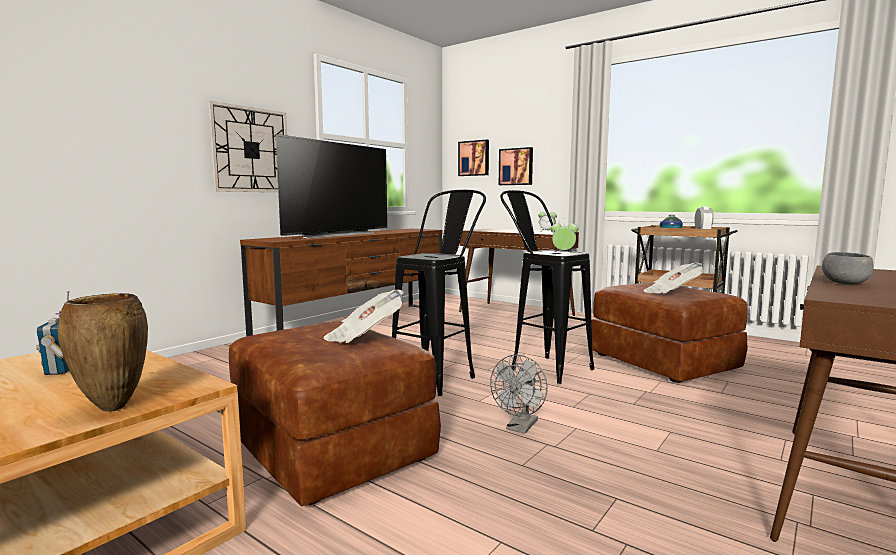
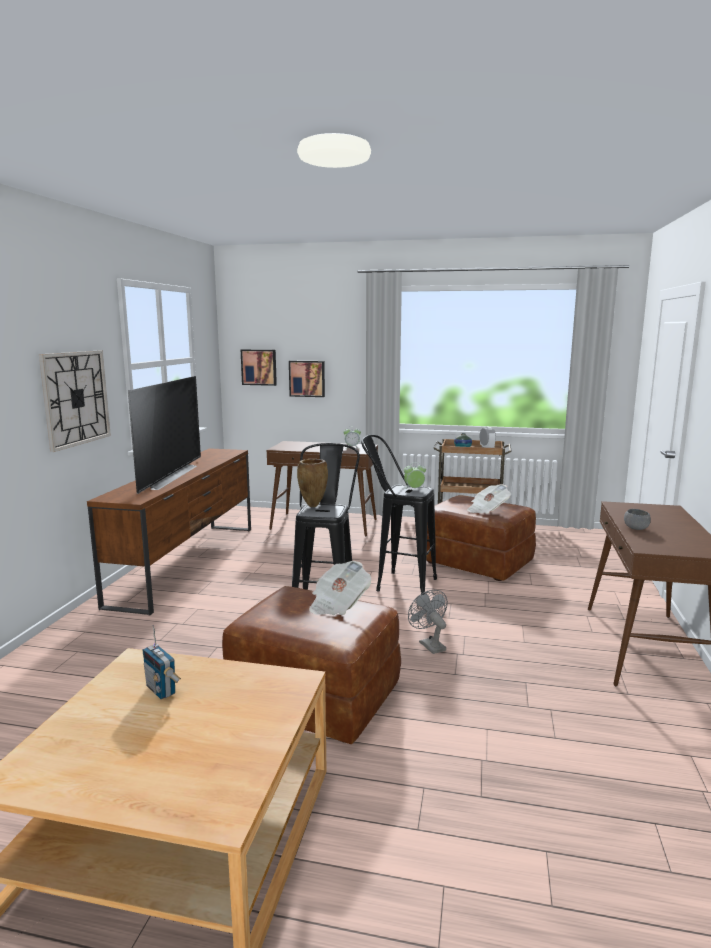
camera: 25 degrees left, 5 degrees up
(111, 409) = (278, 712): brown vase -> brown vase (312, 506)
(520, 428) = (429, 644): grey fan -> grey fan turned 150 degrees clockwise

